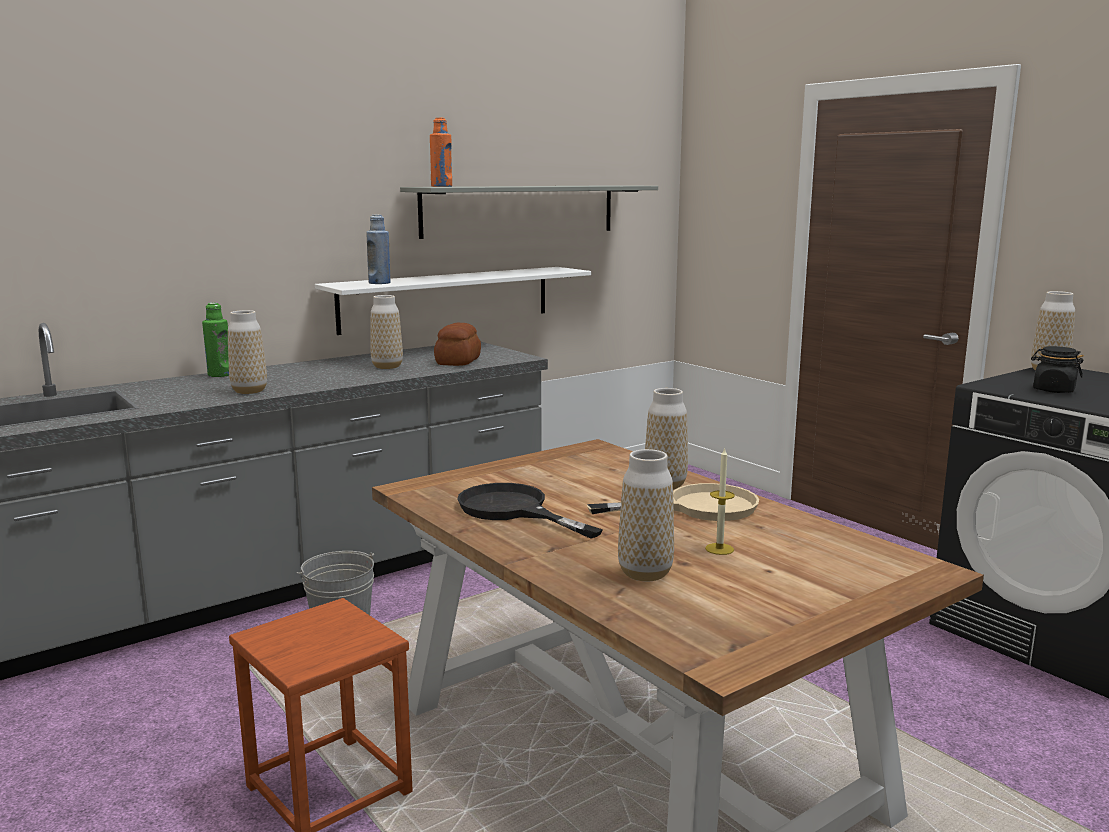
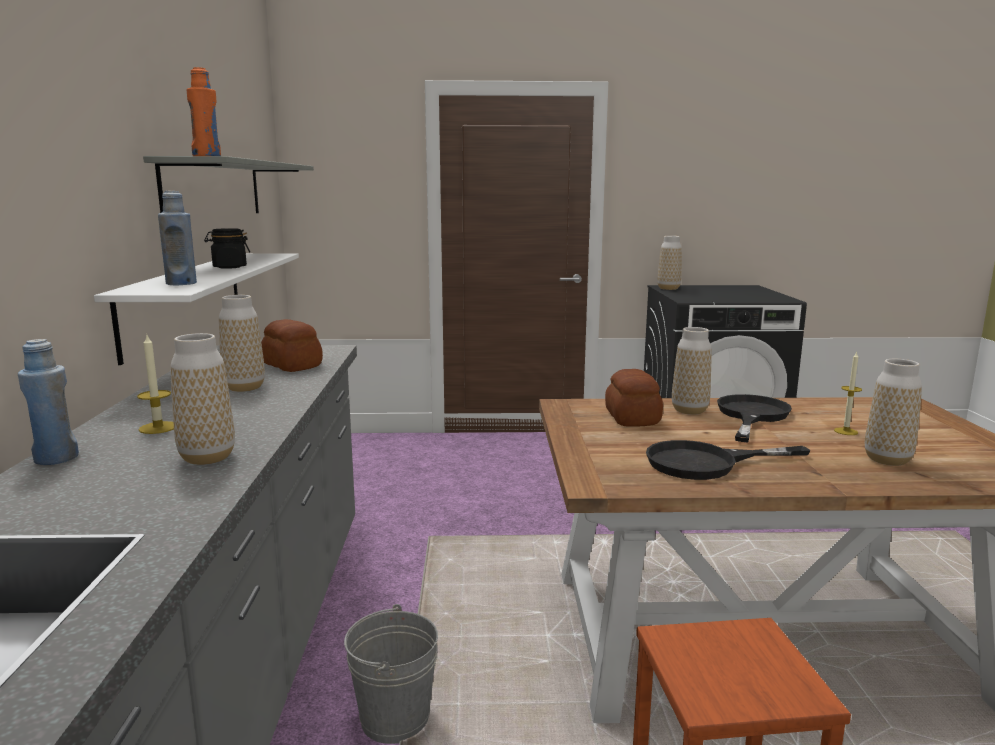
camera: 55 degrees left, 0 degrees up
(219, 375) = (56, 458): green bottle -> blue bottle
(287, 374) = (158, 428): none -> candle
(598, 471) = (631, 418): none -> bread
(696, 507) = (751, 416): beige frying pan -> black frying pan
(1053, 390) = (713, 296): black jar -> black jar (229, 267)

